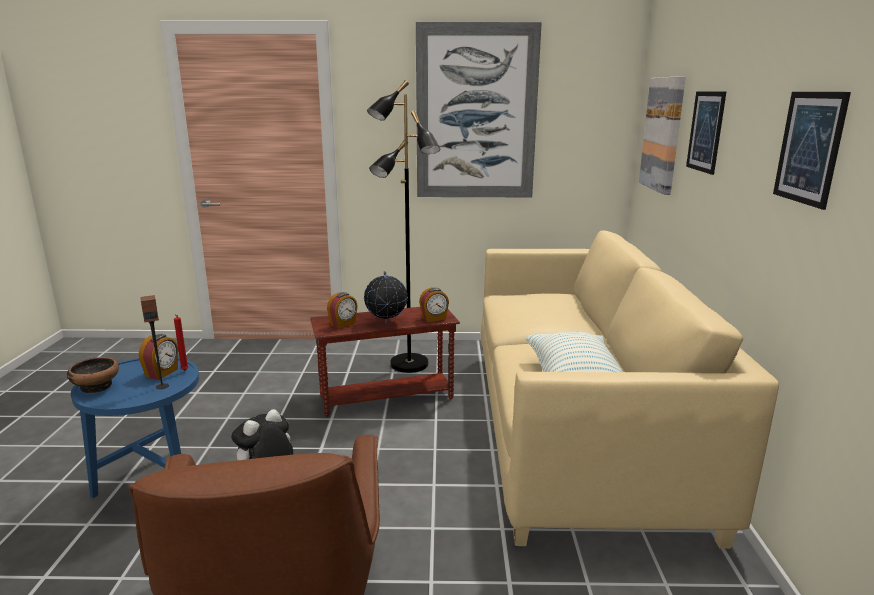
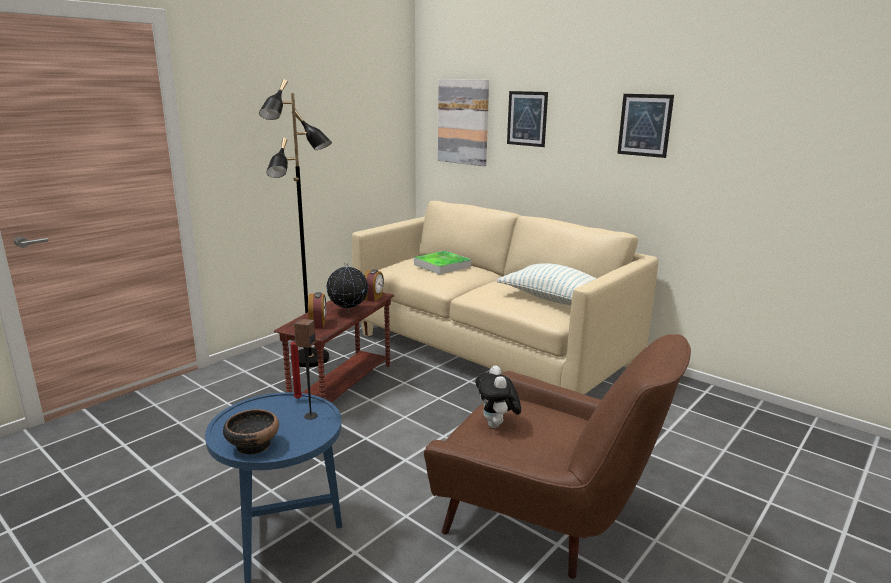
camera: 50 degrees left, 0 degrees up
(162, 373) = (280, 410): alarm clock -> none
(476, 113) = (310, 110): picture -> none
(547, 308) = (442, 266): none -> tray

